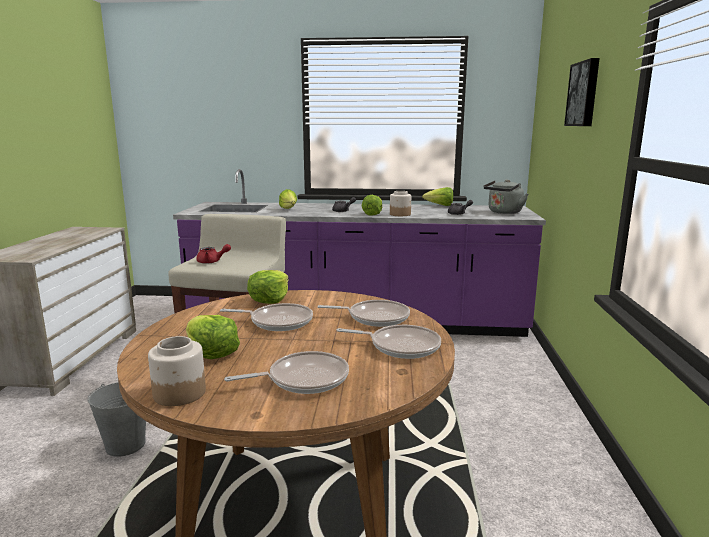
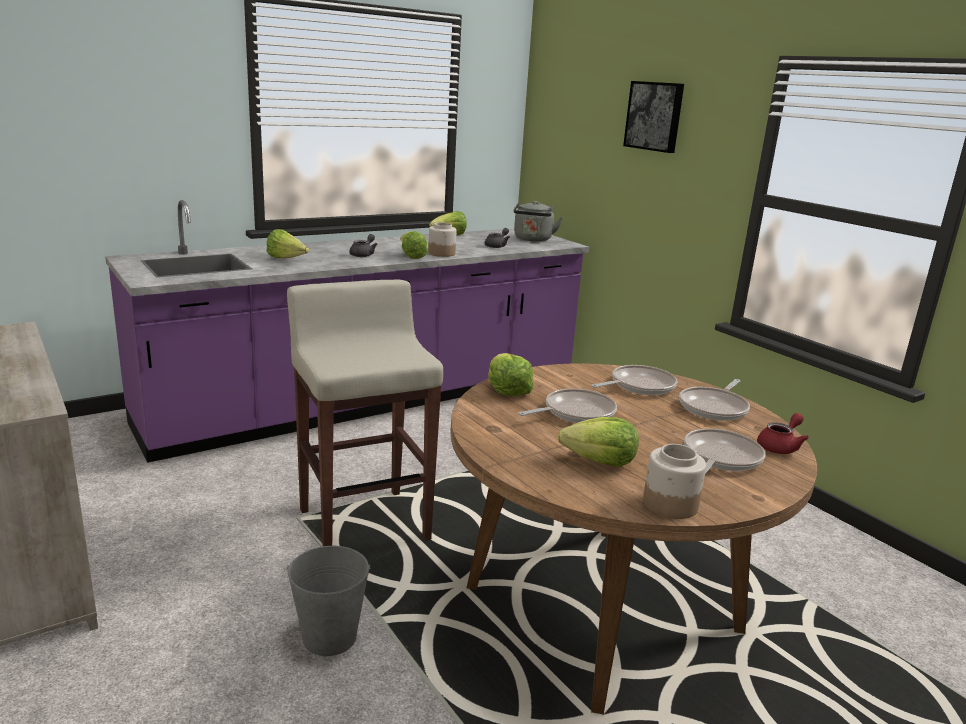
camera: 40 degrees left, 5 degrees up
(212, 262) = (350, 356): red teapot -> red teapot (780, 447)
(400, 346) = (714, 408): frying pan -> frying pan turned 150 degrees clockwise

